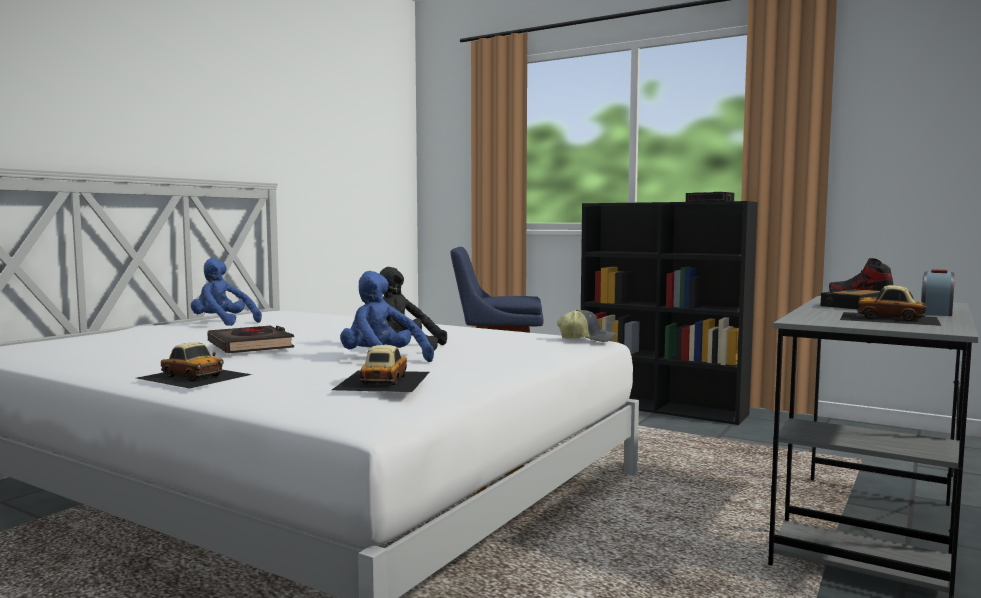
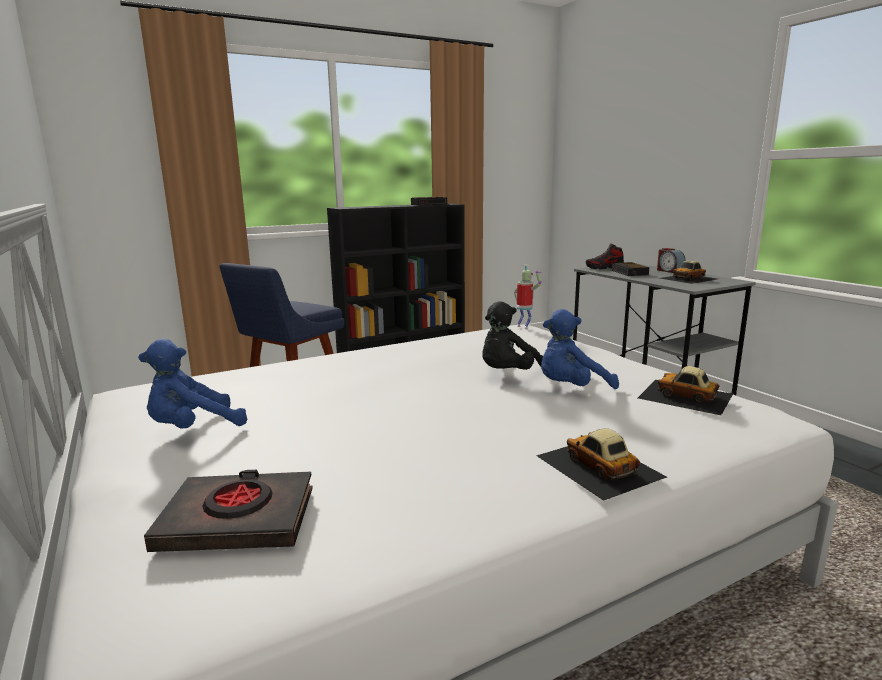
camera: 60 degrees left, 10 degrees up
(194, 376) = (599, 466): toy car -> toy car turned 90 degrees counterclockwise
(251, 346) = (439, 426): black book -> black book (238, 520)
(587, 339) = (524, 327): cap -> toy robot

